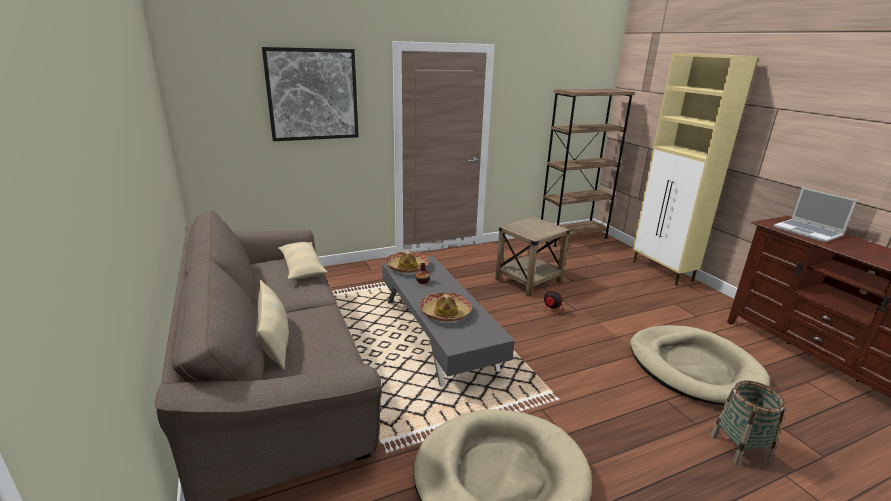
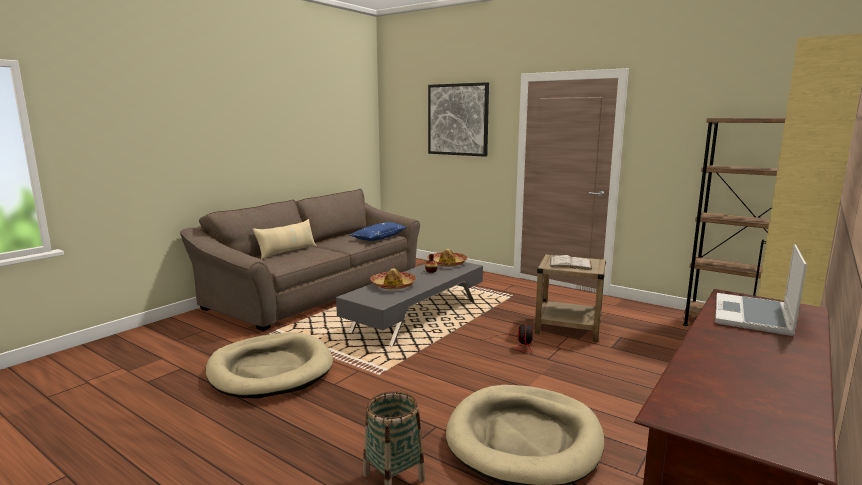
camera: 60 degrees right, 10 degrees down
(302, 267) = (379, 237): beige pillow -> blue pillow
(535, 229) = (570, 264): none -> white book

